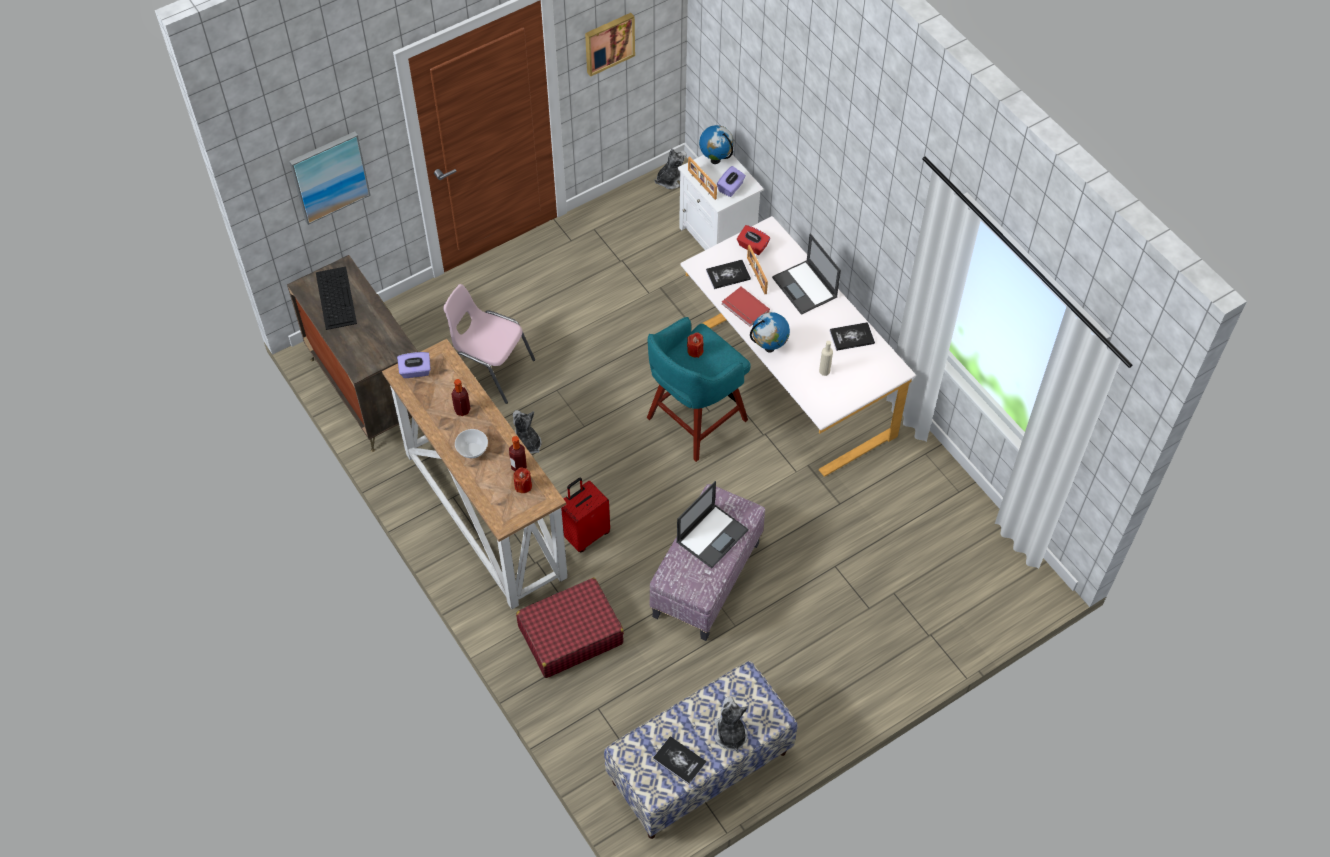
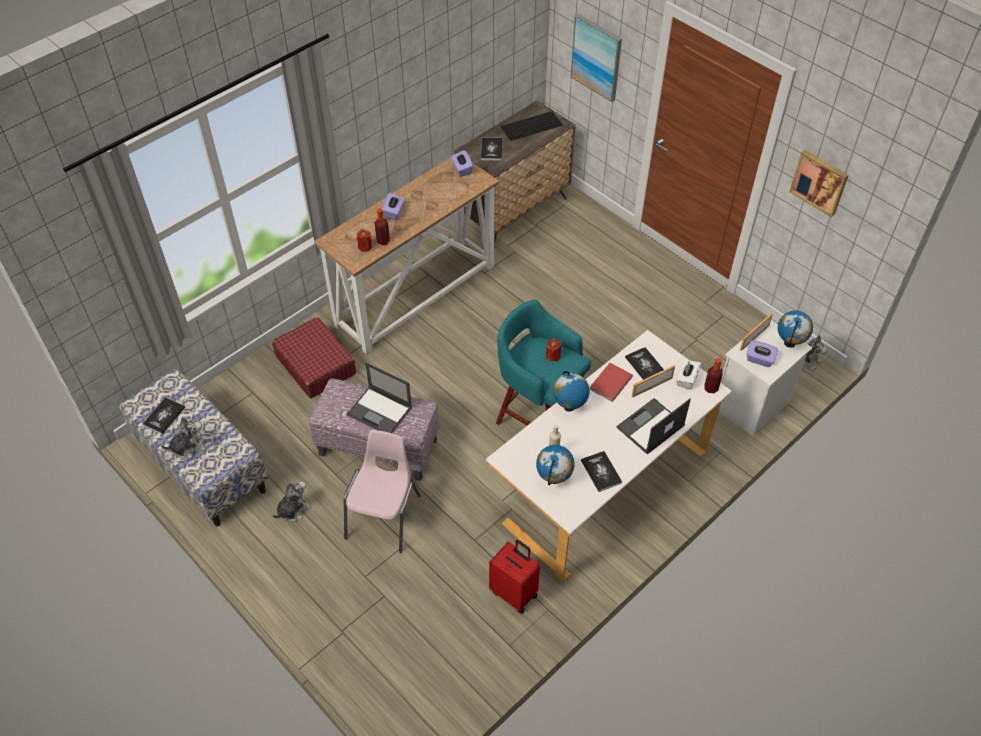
camera: 80 degrees right, 5 degrees down
(367, 345) = (491, 149): none -> book
(462, 410) = (431, 201): bottle -> bottle (711, 388)
(472, 450) = (394, 212): bowl -> purple tissue box
(490, 368) = (554, 274): pink chair -> pink chair (385, 516)
(526, 443) = (487, 308): plush toy -> plush toy (293, 509)
(585, 534) = (409, 359): red suitcase -> red suitcase (514, 593)
(752, 246) = (686, 379): red tissue box -> white tissue box
(855, 376) = (554, 479): none -> globe

